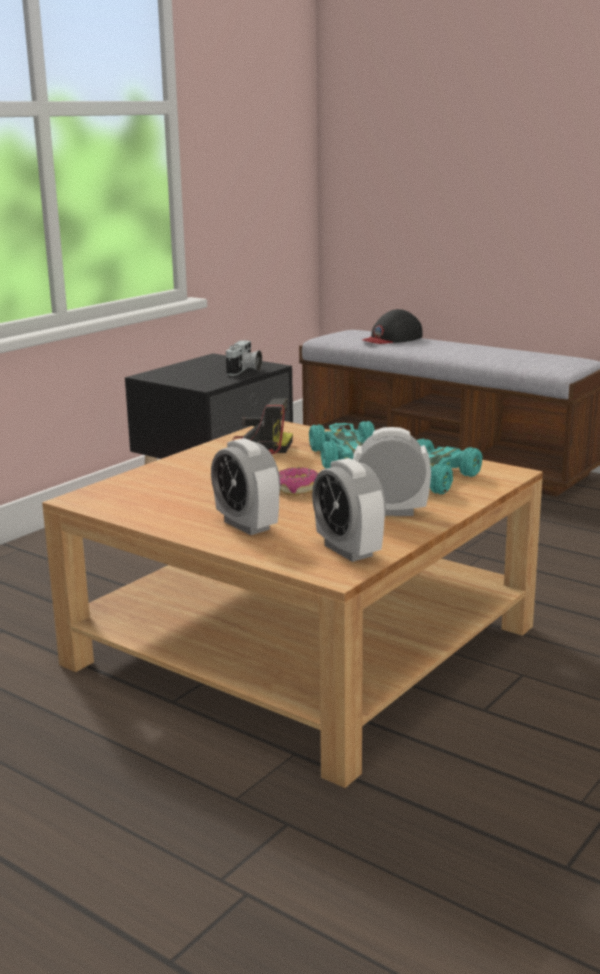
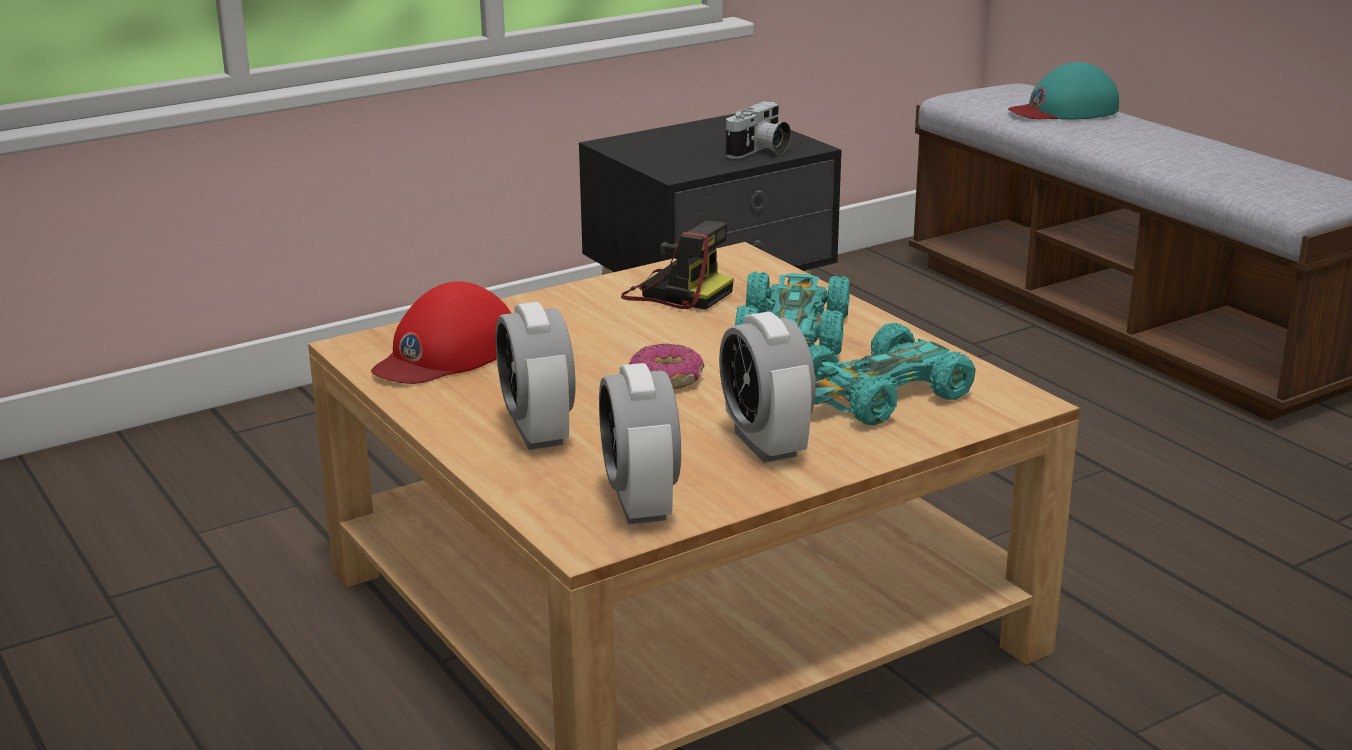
camera: 20 degrees right, 5 degrees up
(143, 495) = (445, 354): none -> red cap
(390, 511) = (765, 444): alarm clock -> alarm clock turned 135 degrees counterclockwise
(392, 338) = (1064, 110): black cap -> turquoise cap

